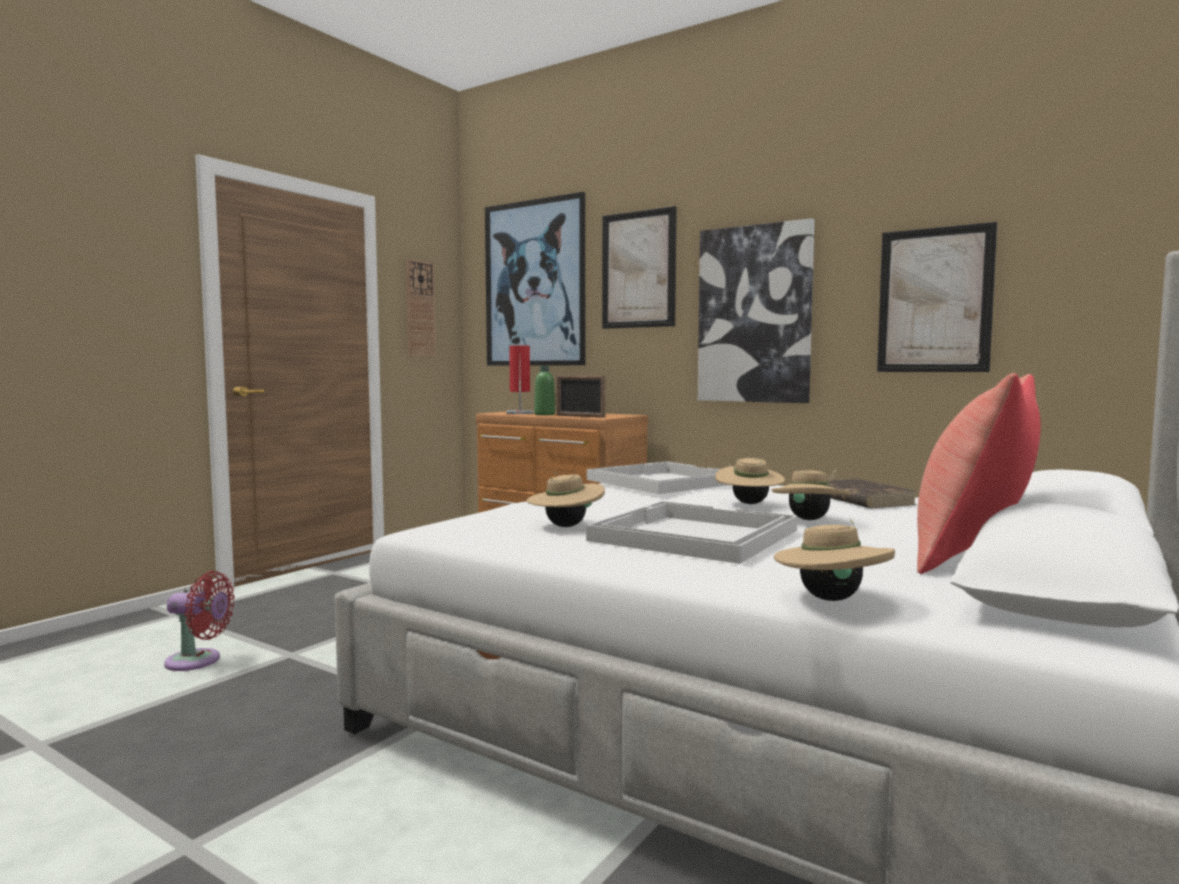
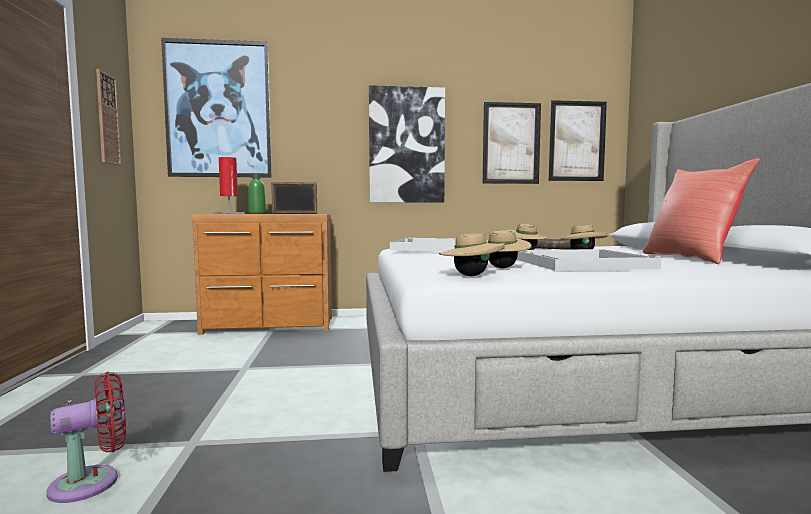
camera: 40 degrees left, 0 degrees up
(638, 270) = (317, 107): picture -> picture (577, 141)
(831, 599) = (749, 274): beige hat -> beige hat (471, 275)

